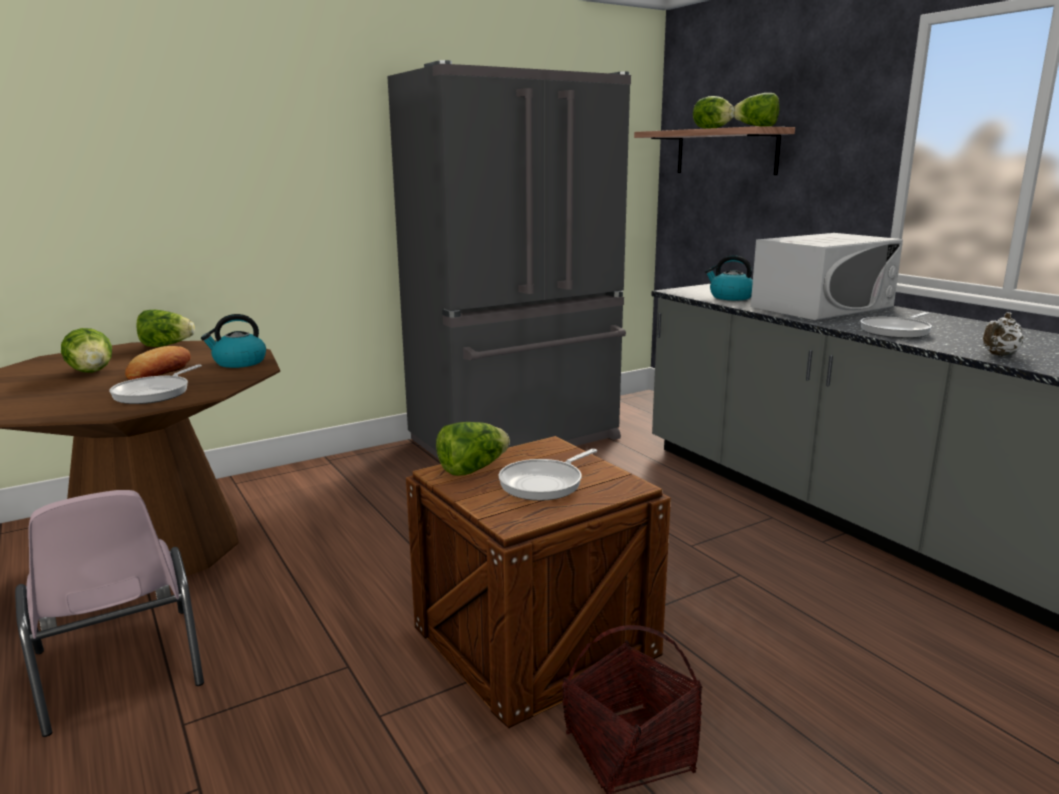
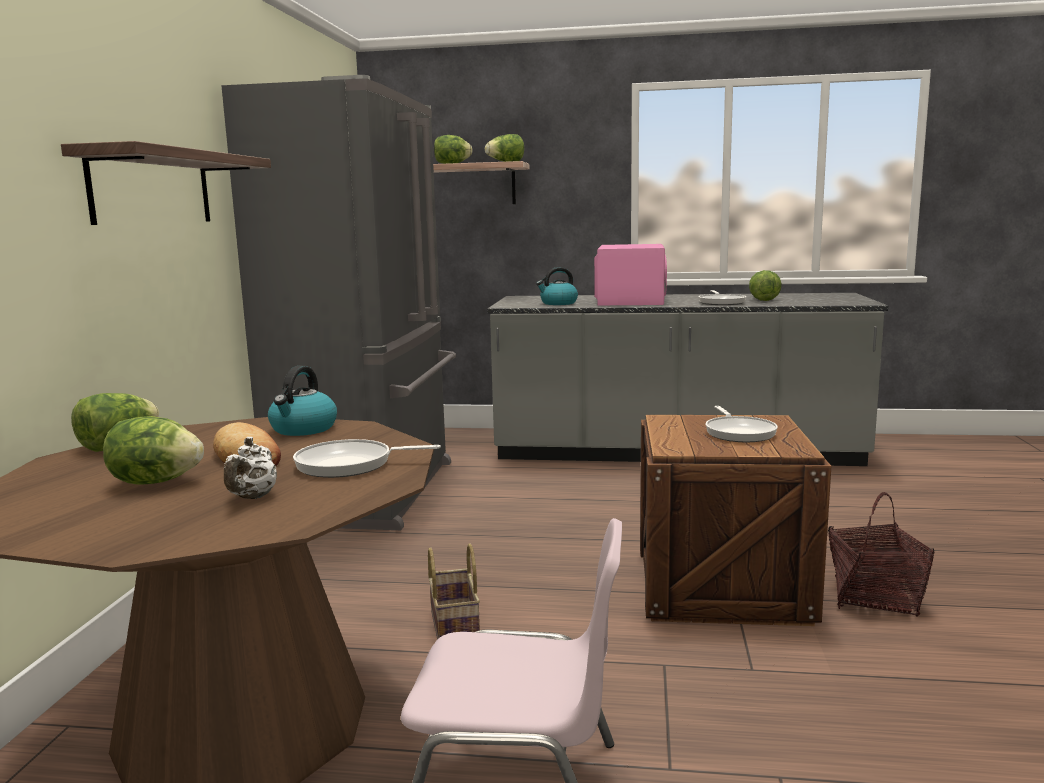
camera: 50 degrees left, 5 degrees down
(155, 393) = (350, 464): frying pan -> frying pan turned 120 degrees clockwise
(283, 166) = (152, 188): none -> shelf
(330, 556) = (453, 626): none -> basket
(472, 469) = (680, 442): lettuce -> lettuce (762, 299)
(822, 306) = (630, 299): white microwave -> pink microwave
(999, 355) = (802, 303): white teapot -> white teapot (252, 497)

